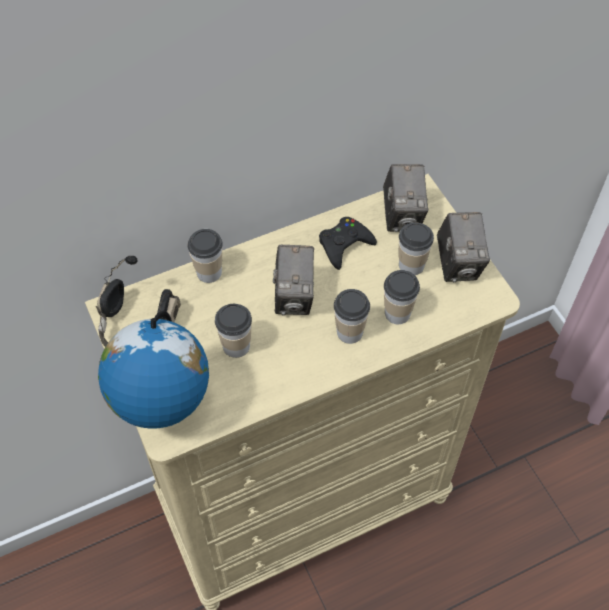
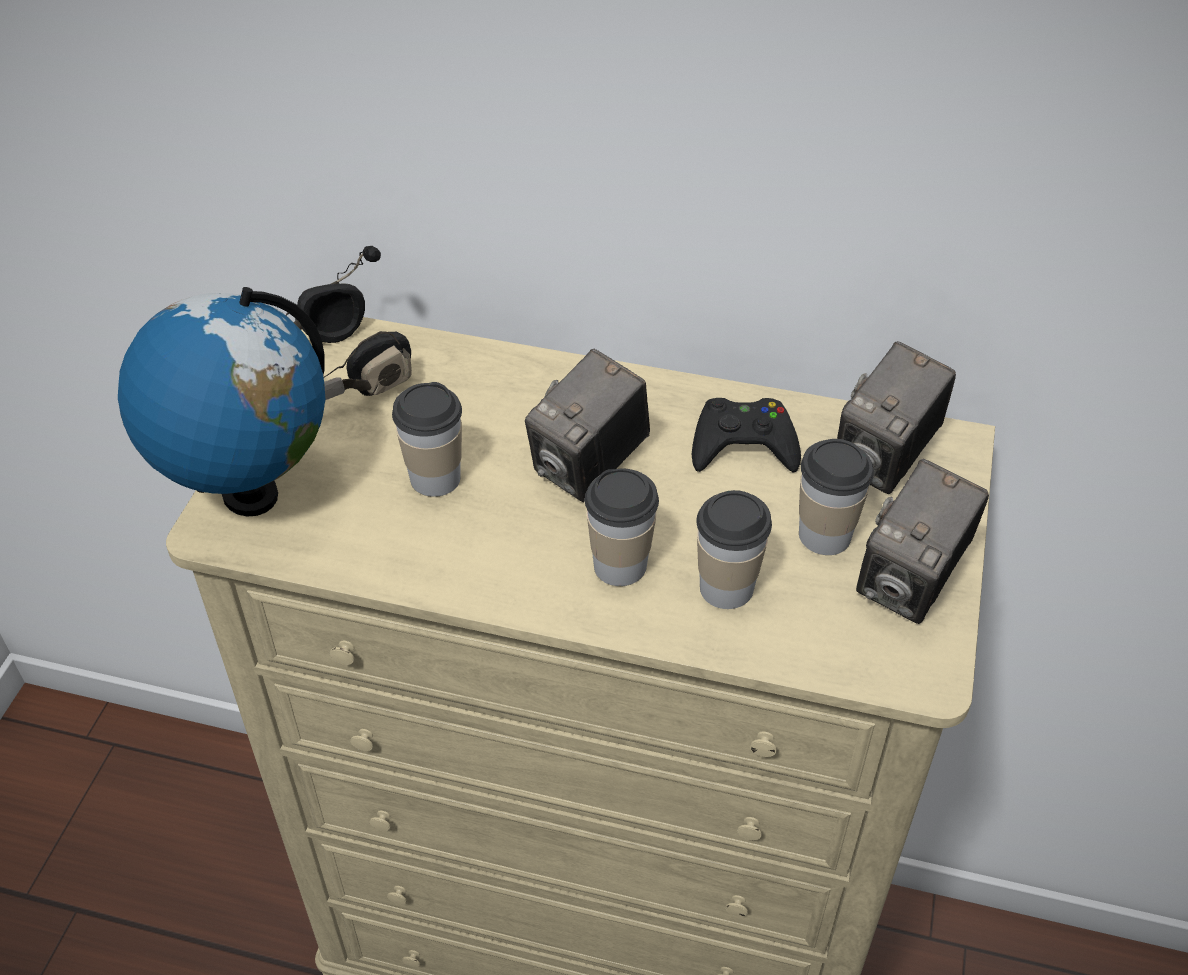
camera: 40 degrees right, 10 degrees down
(209, 272) = (505, 365): cup -> none

